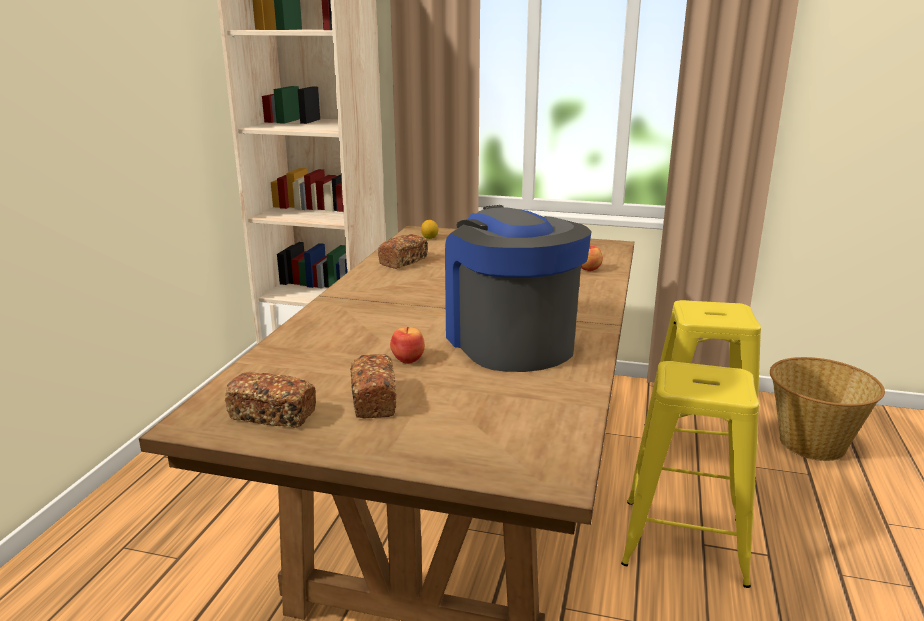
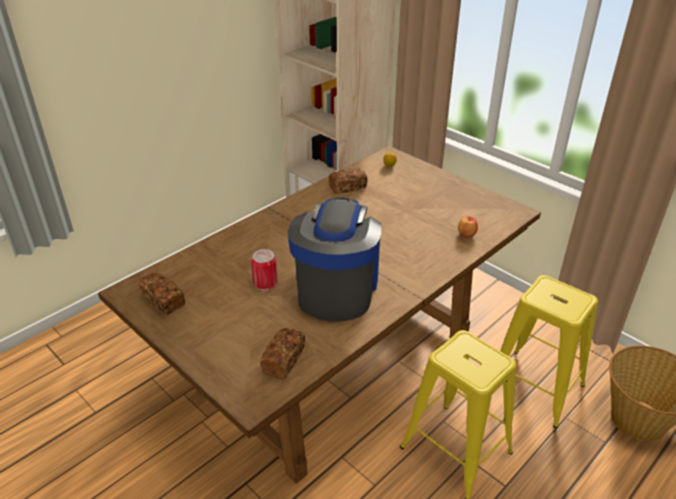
camera: 30 degrees right, 15 degrees up
(373, 400) = (218, 309): bread -> bread (283, 360)
(408, 358) = (265, 283): apple -> can

